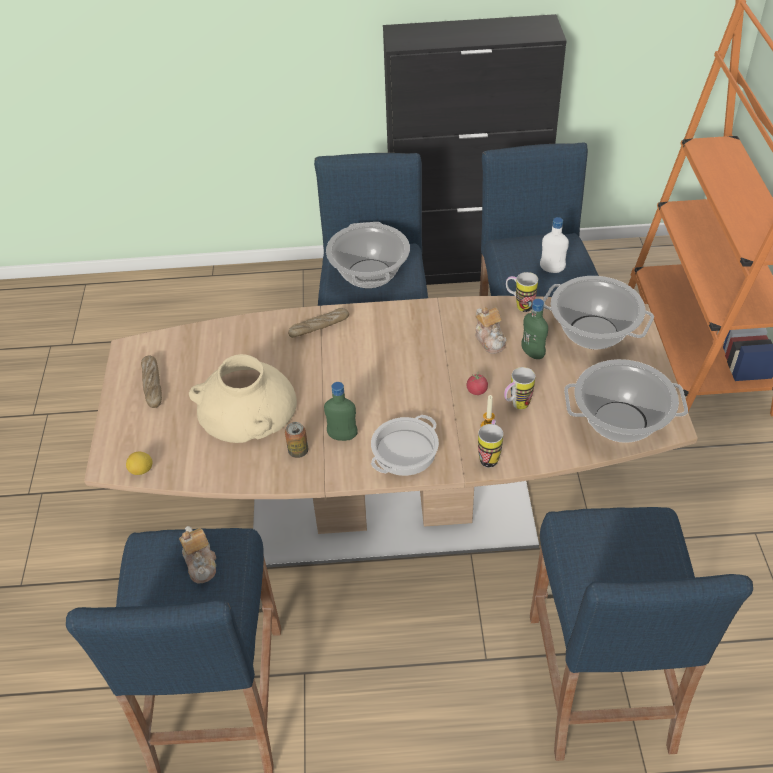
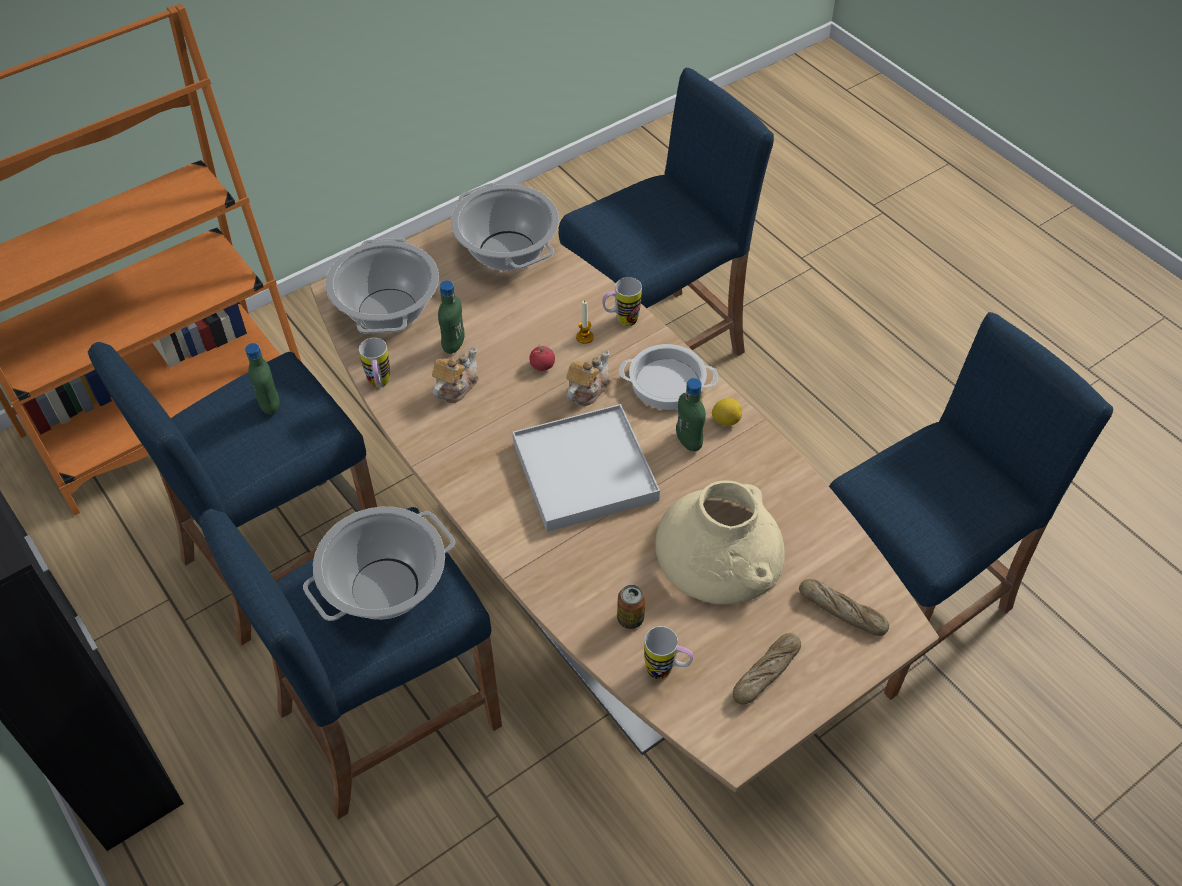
camera: 125 degrees left, 5 degrees up
(142, 470) = (879, 590): lemon -> lemon (726, 420)
(201, 563) = (908, 490): teapot -> teapot (587, 389)
(298, 451) = (737, 467): can -> can (630, 618)
(319, 327) = (544, 556): bread -> bread (842, 611)
(364, 372) = (585, 471): none -> white tray
(516, 406) = (541, 328): mug -> mug (666, 671)
(552, 270) = (270, 405): white bottle -> green bottle

